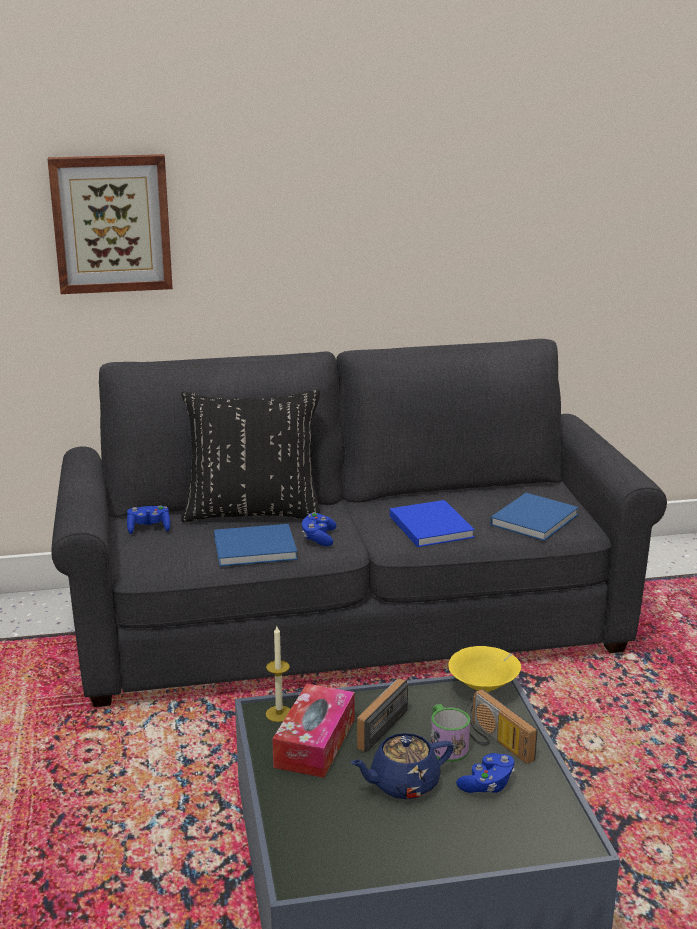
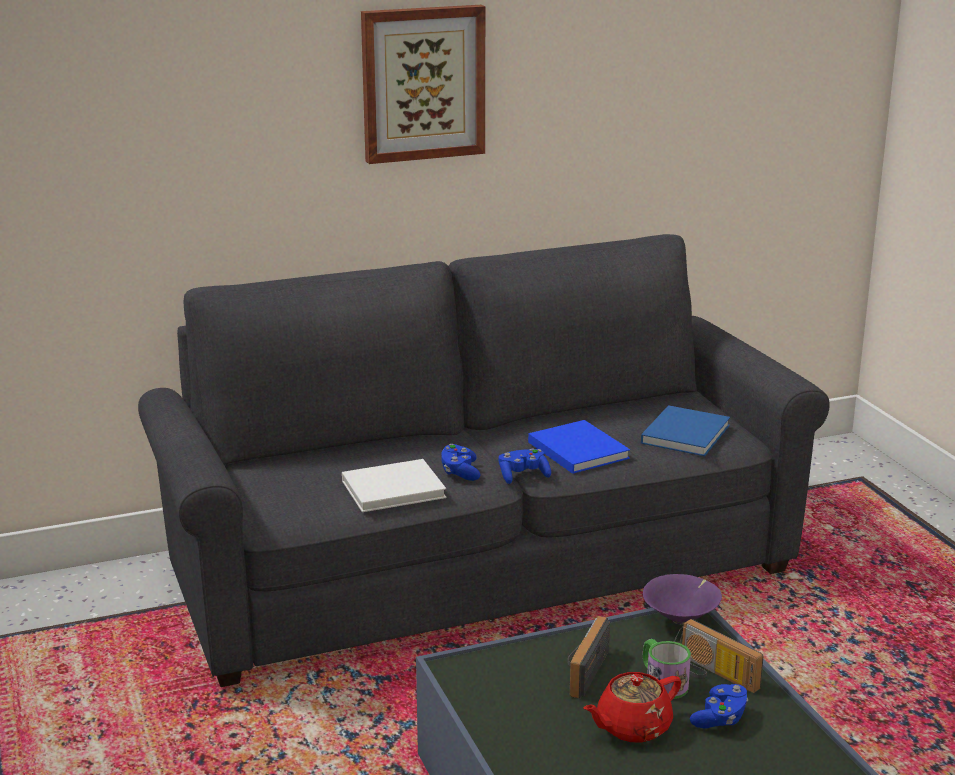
camera: 10 degrees left, 0 degrees up
(111, 223) = (187, 126): picture -> picture (422, 83)
(149, 528) = (261, 476): blue game controller -> blue game controller (523, 476)
(253, 513) = (373, 450): black pillow -> none
(257, 548) = (396, 489): blue book -> white book
(279, 714) = (470, 668): candle -> none
(315, 743) = (521, 694): tissue box -> none
(403, 784) = (632, 727): blue teapot -> red teapot
(485, 688) = (682, 619): yellow bowl -> purple bowl

